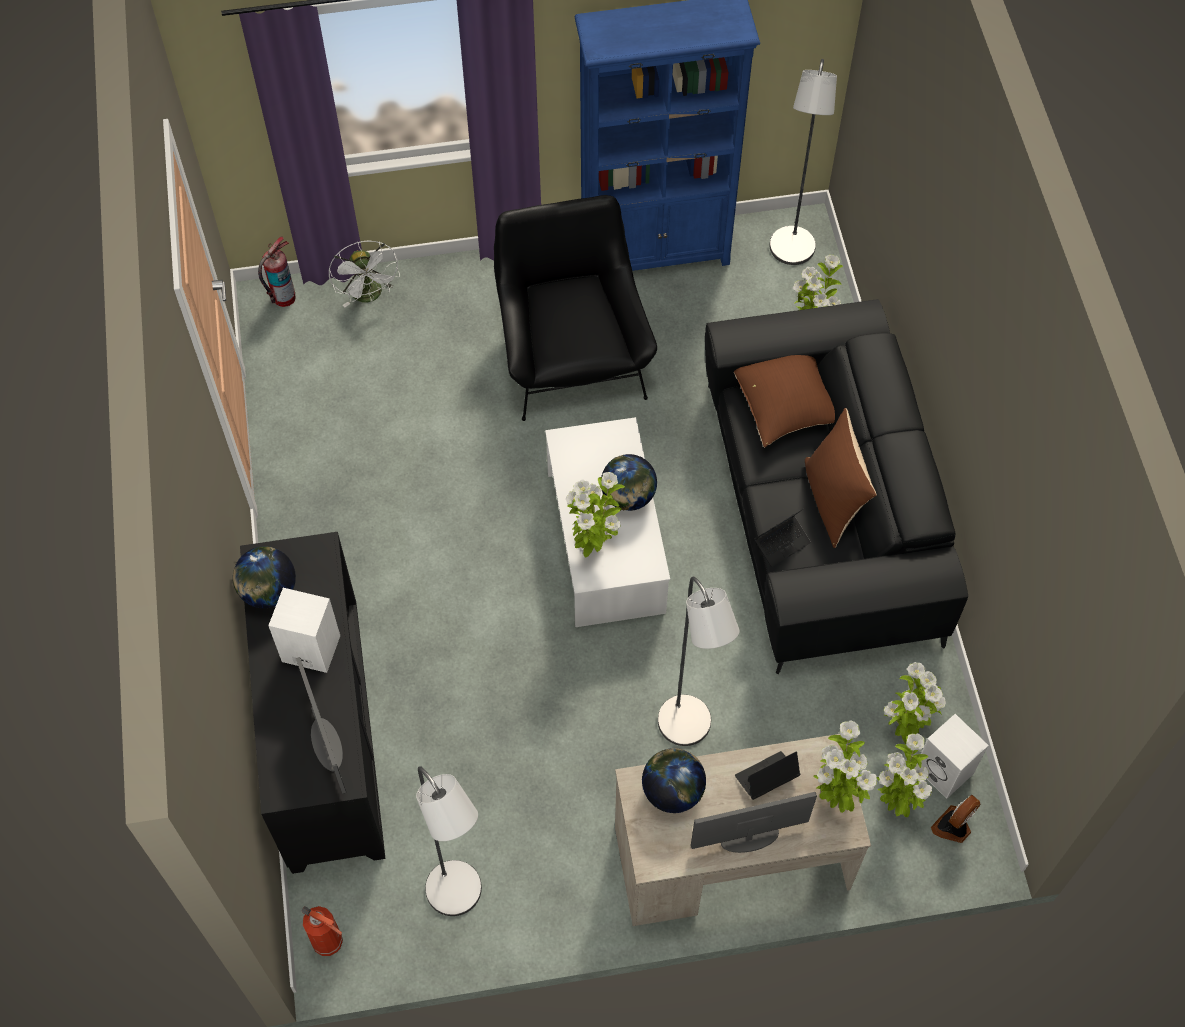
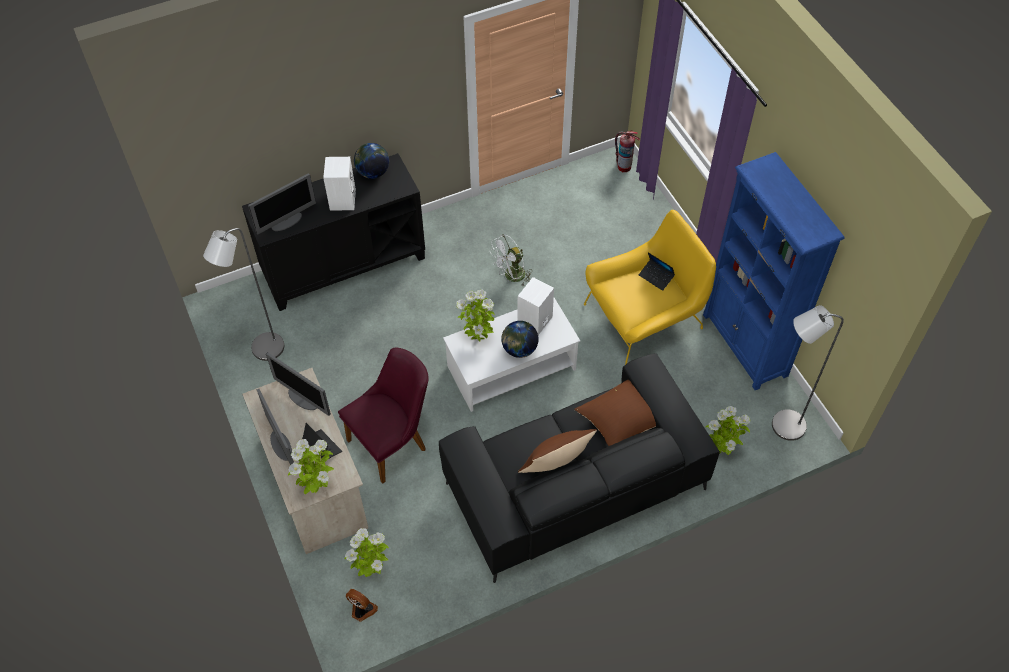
camera: 75 degrees right, 5 degrees down
(329, 942) = (227, 299): fire extinguisher -> none
(370, 296) = (643, 206): white fan -> white fan (511, 277)
(571, 353) = (644, 317): black armchair -> yellow armchair
(672, 791) = (303, 399): globe -> monitor
(689, 730) = (393, 442): grey floor lamp -> purple chair
(782, 543) = (511, 440): laptop -> laptop (656, 277)
(903, 729) = (425, 566): potted plant -> none
(945, 771) = (401, 598): white speaker -> white speaker (535, 321)

